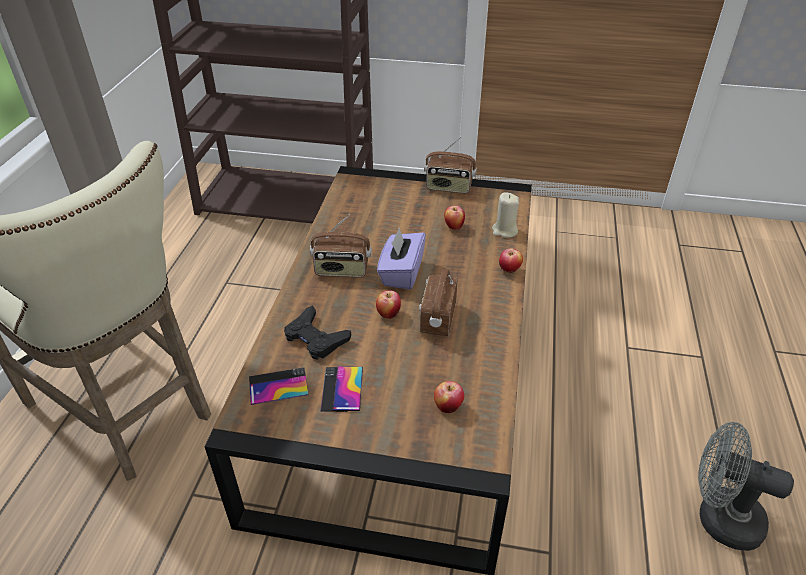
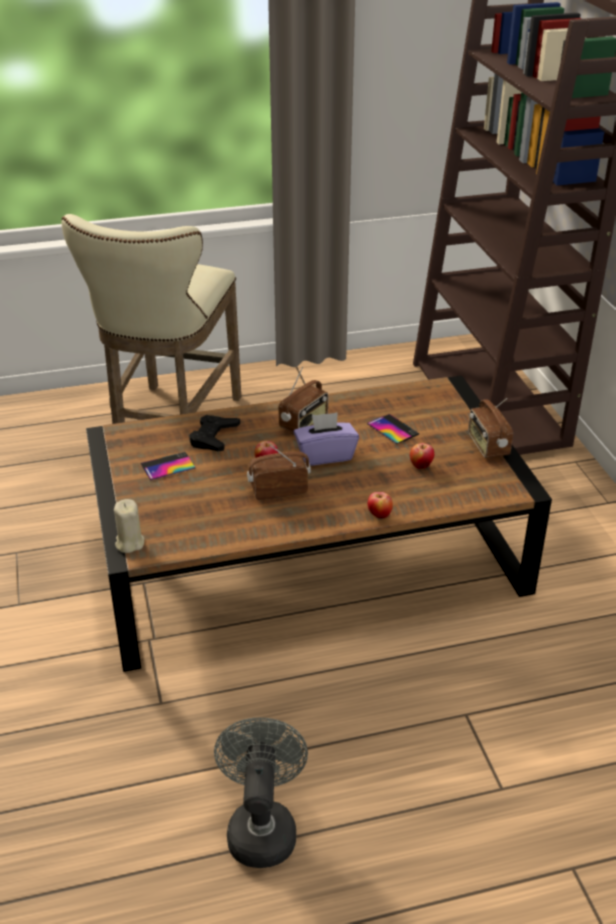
camera: 65 degrees right, 5 degrees down
(278, 386) = (154, 437): phone -> phone (392, 429)
(342, 270) = (304, 424): radio -> radio turned 120 degrees counterclockwise
(448, 406) = (179, 522): apple -> none
(504, 230) = (443, 498): beige candle -> beige candle (129, 543)

